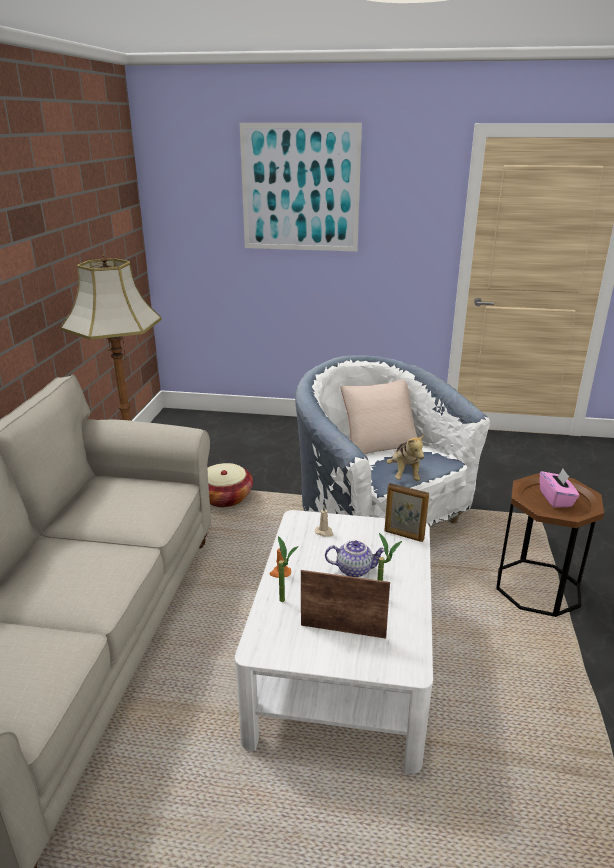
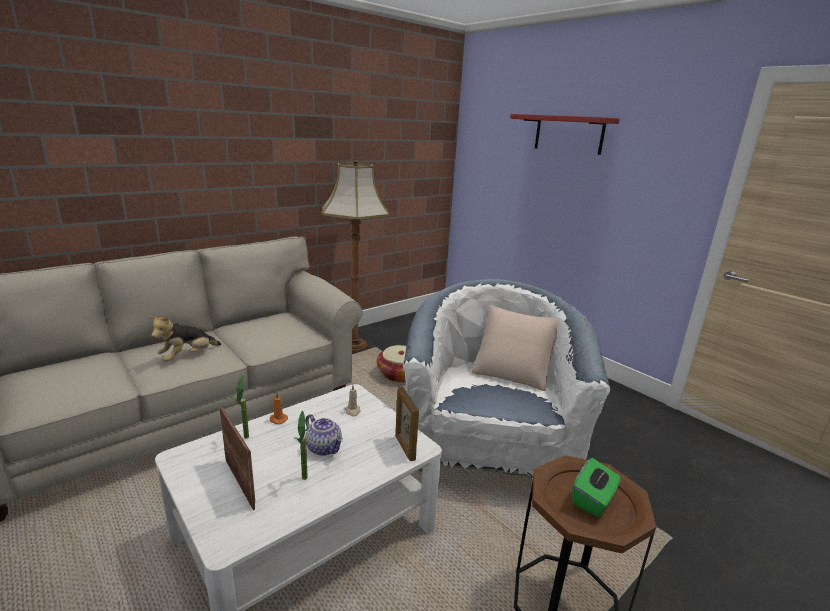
camera: 40 degrees right, 5 degrees down
(300, 188) = (568, 134): picture -> red shelf
(404, 474) = (491, 404): plush toy -> plush toy (187, 356)
(556, 499) = (593, 500): pink tissue box -> green tissue box

